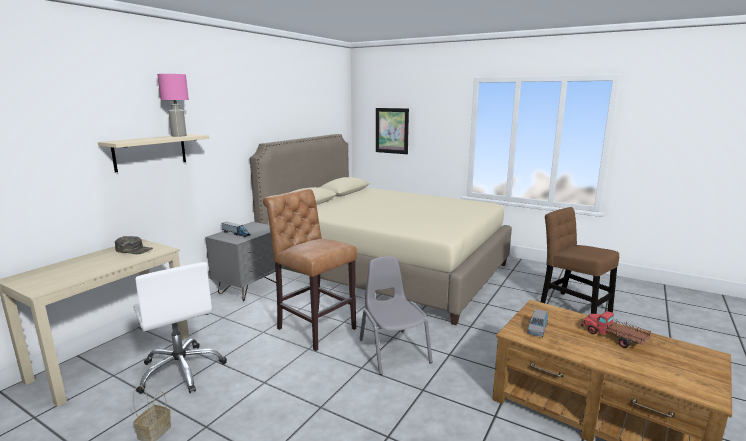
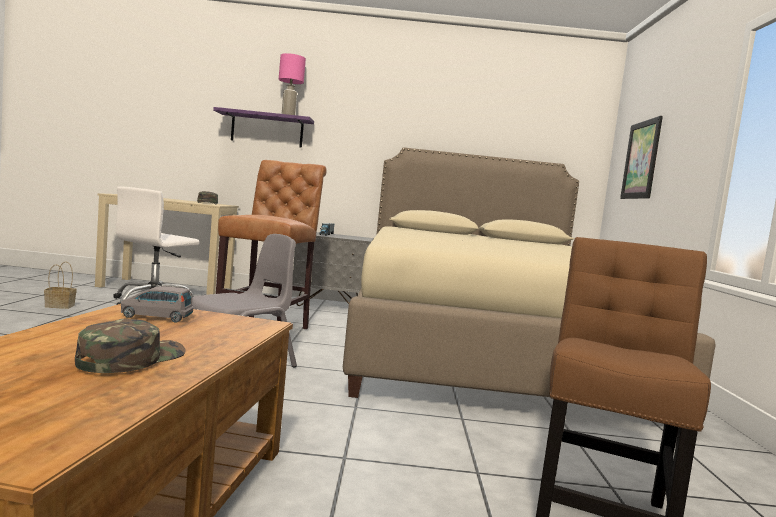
camera: 60 degrees right, 10 degrees down
(150, 152) = (267, 130): beige shelf -> purple shelf
(614, 338) = (131, 358): toy truck -> green cap

